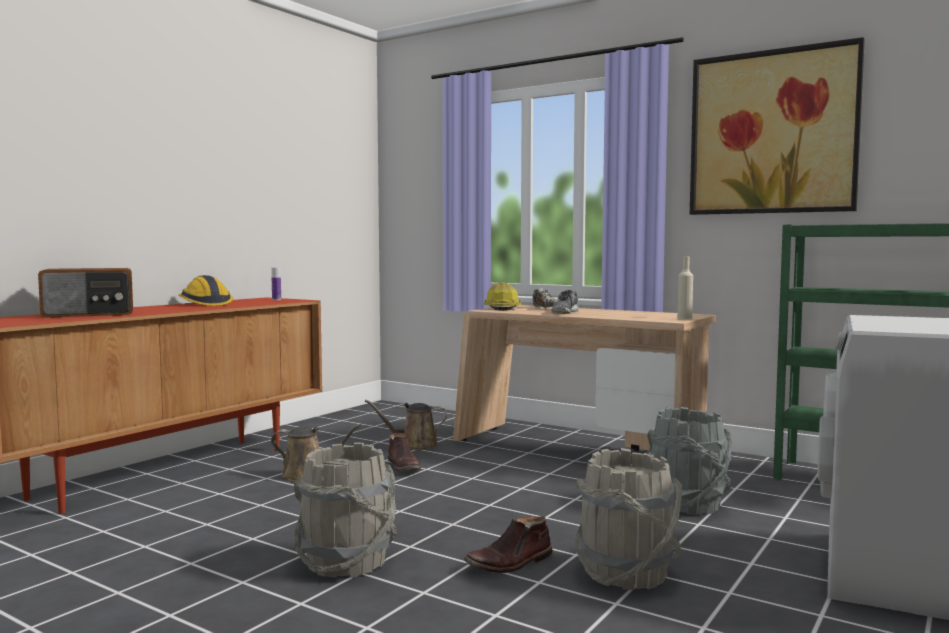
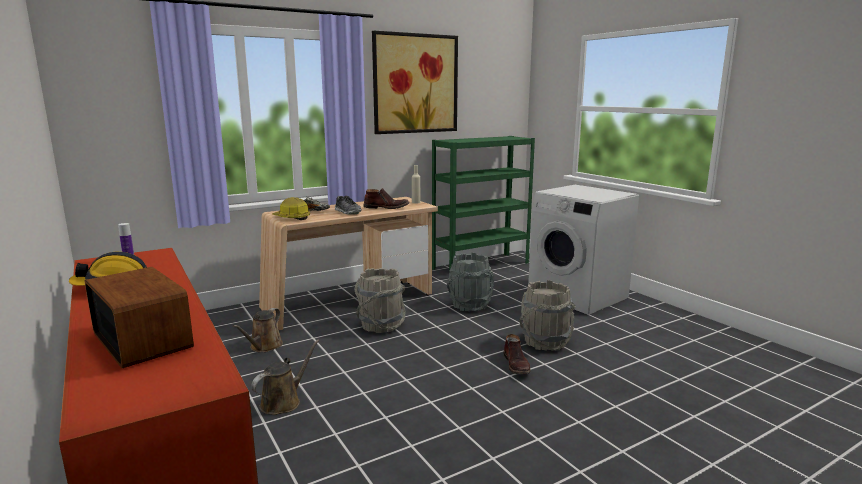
camera: 65 degrees left, 10 degrees up
(89, 314) = (144, 340): radio -> radio turned 45 degrees counterclockwise
(346, 562) = (483, 413): grey bucket -> grey bucket (380, 325)
(404, 466) = (312, 360): brown boot -> brown boot (386, 207)

